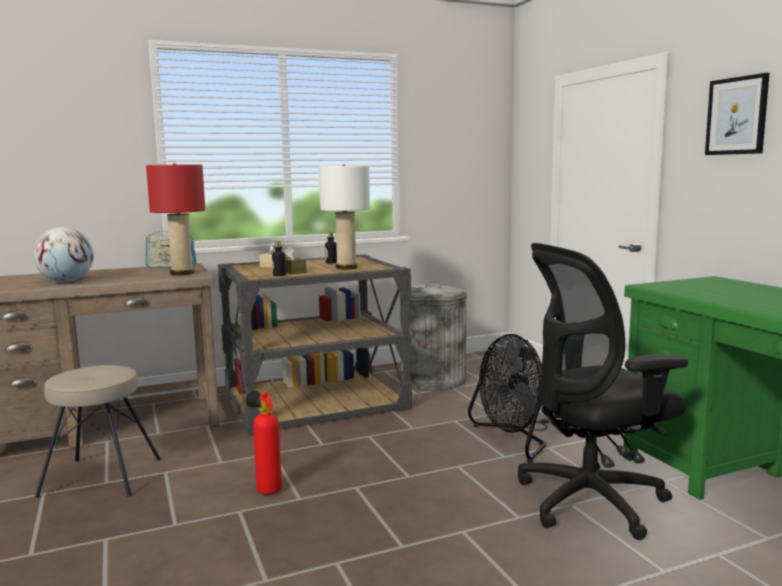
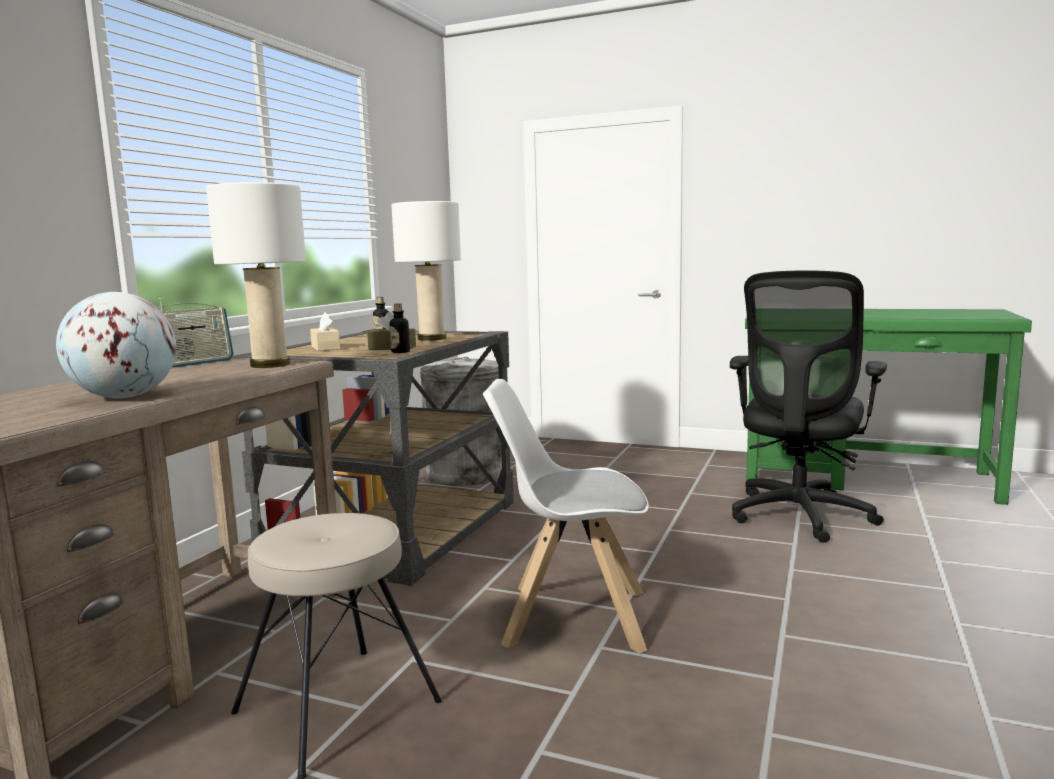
camera: 45 degrees left, 0 degrees up
(182, 273) = (271, 365): red table lamp -> white table lamp
(266, 489) = (571, 617): fire extinguisher -> chair
(515, 438) = (652, 495): black fan -> none
(736, 116) = (765, 167): picture -> none

